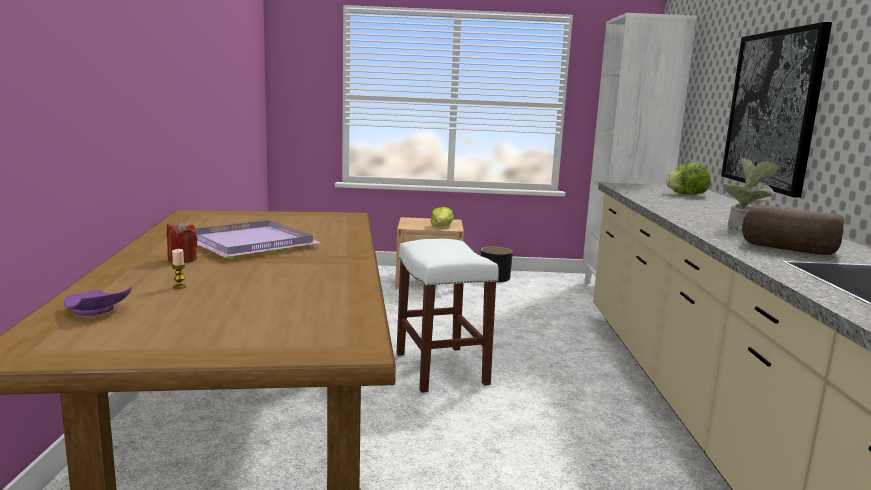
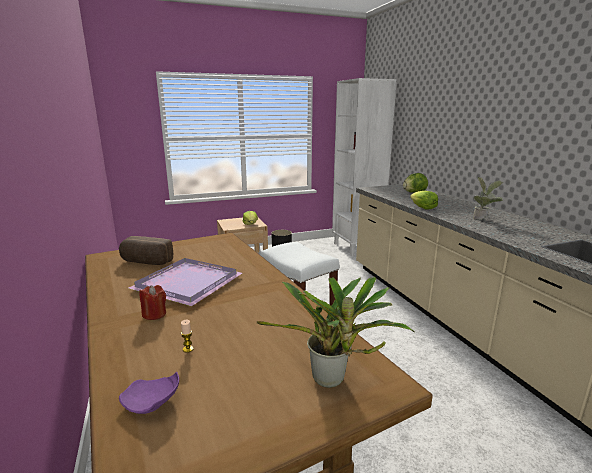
camera: 20 degrees left, 5 degrees up
(292, 333) = (332, 381): none -> potted plant
(664, 208) = (423, 208): none -> lettuce
(772, 110) = (467, 141): picture -> none
(787, 249) = (527, 234): bread -> bread (146, 262)

